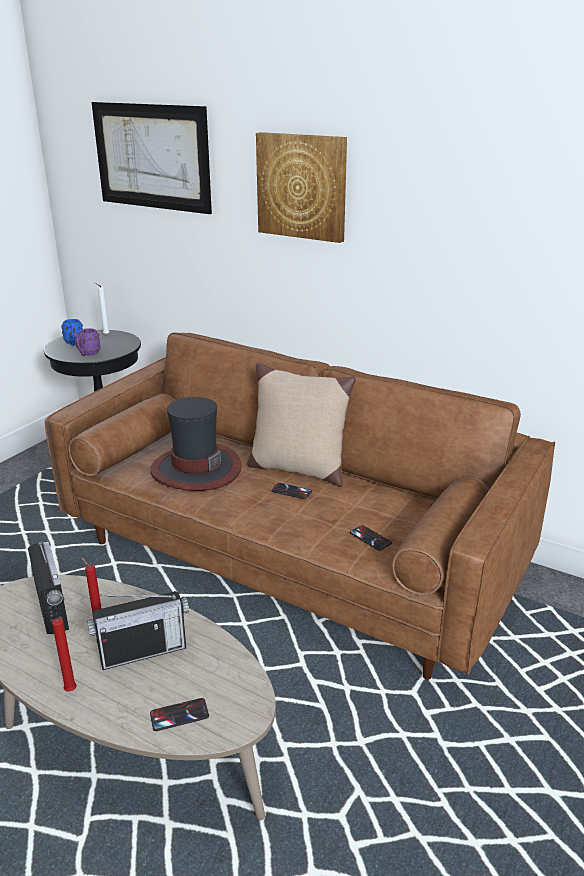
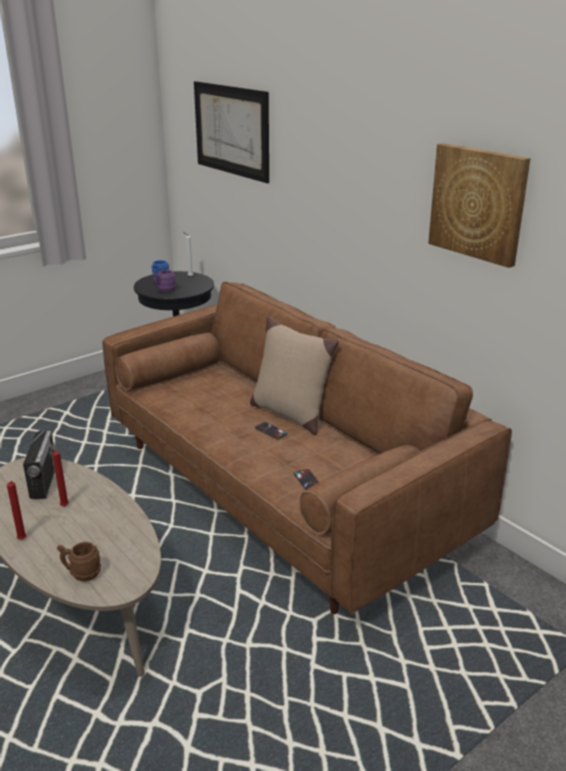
camera: 20 degrees right, 0 degrees up
(143, 652) = (85, 526): radio -> none
(179, 715) = (81, 574): phone -> brown mug
(195, 469) = (207, 399): hat -> none
(302, 186) = (331, 167): picture -> picture (478, 203)

